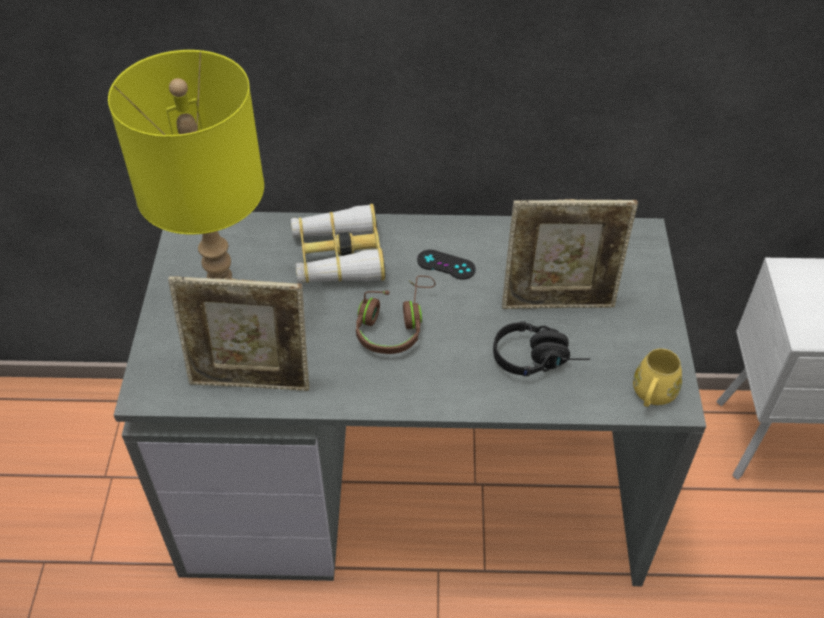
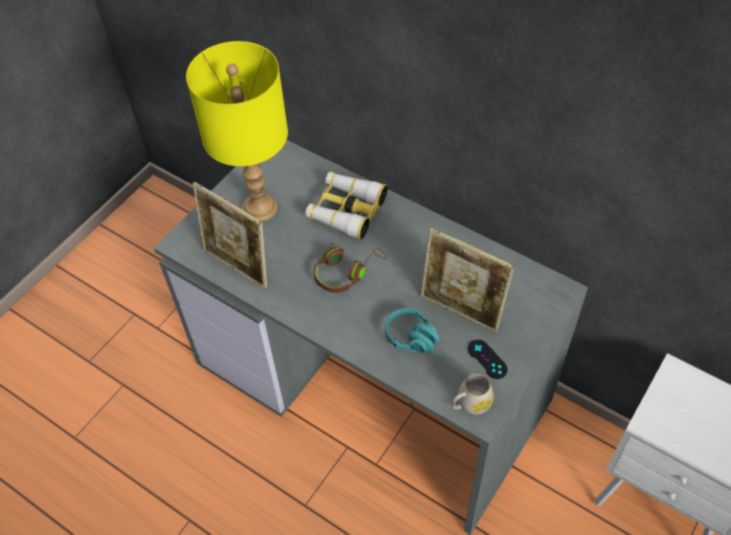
camera: 35 degrees right, 5 degrees up
(446, 265) = (409, 248): black game controller -> black game controller (487, 359)
(539, 358) = (417, 341): black headphones -> turquoise headphones
(652, 395) = (470, 404): yellow mug -> white mug

